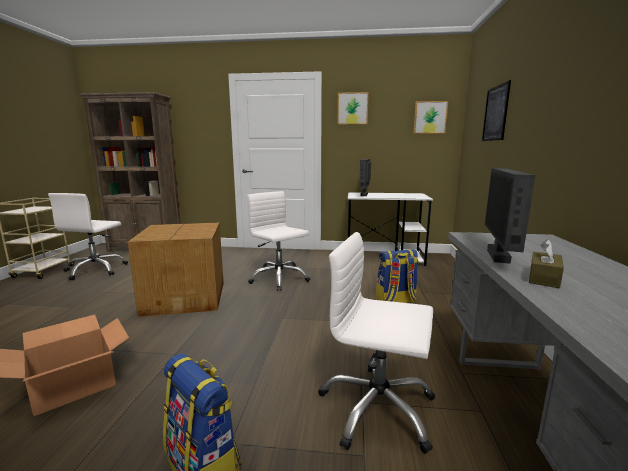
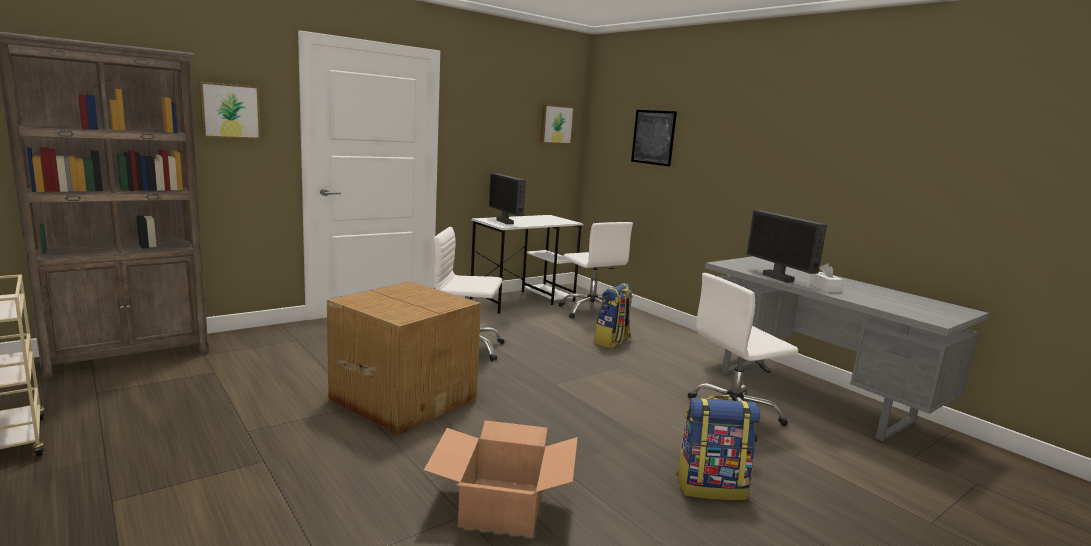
camera: 45 degrees left, 0 degrees up
(96, 270) = (130, 410): white office chair -> white office chair (591, 311)
(352, 108) = (477, 106): picture -> picture (230, 111)
(544, 278) = (824, 288): brown tissue box -> white tissue box

